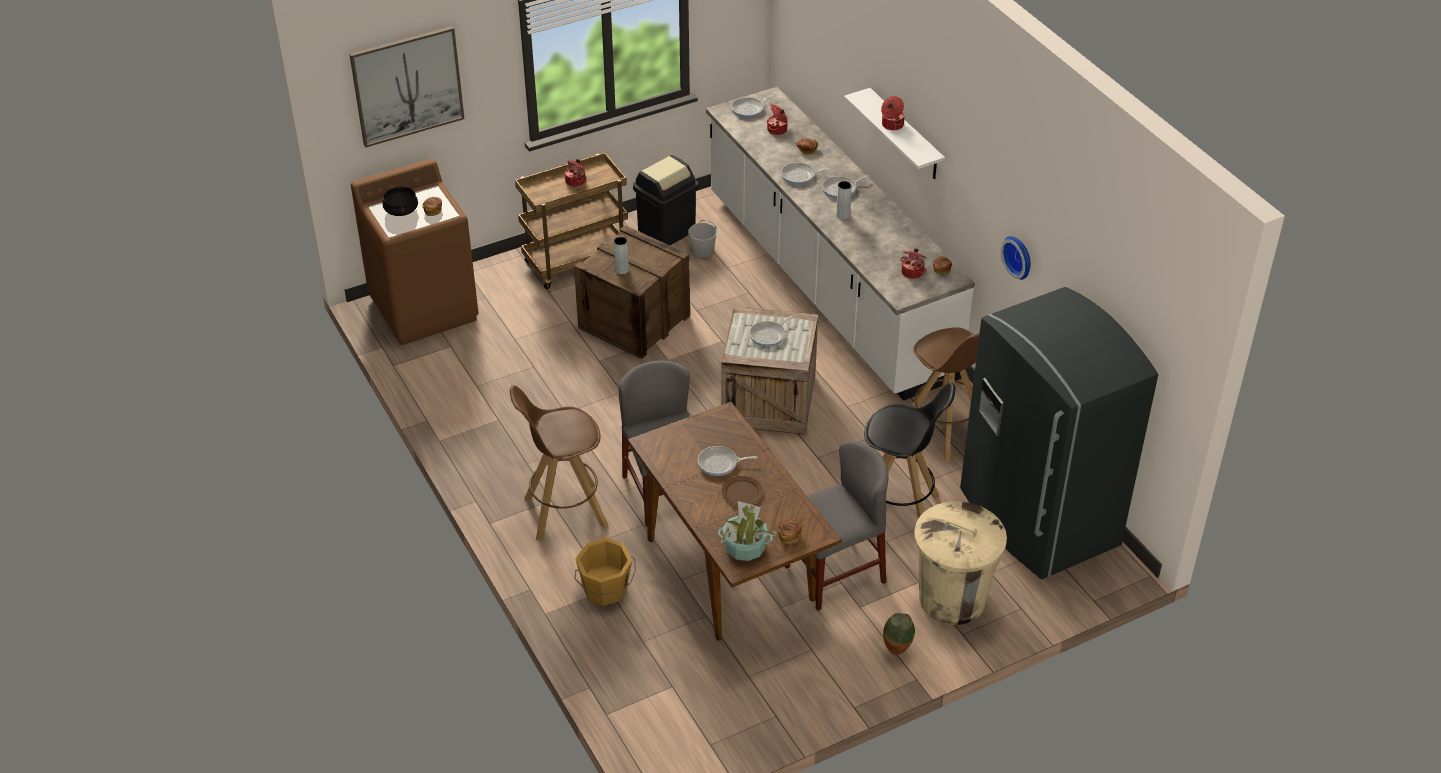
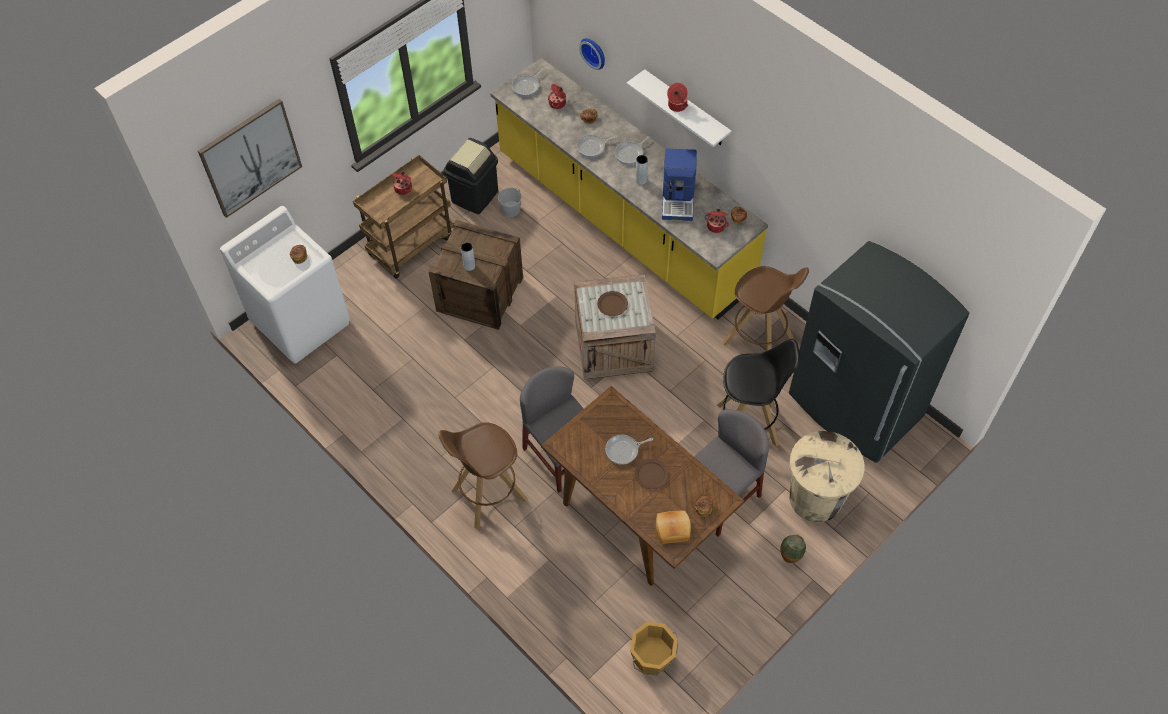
camera: 15 degrees left, 15 degrees up
(401, 210) = (271, 263): black cooking pot -> none
(425, 309) = (301, 322): brown washing machine -> white washing machine
(605, 590) = (547, 561): orange bucket -> orange bucket (652, 658)
(745, 548) = (672, 529): potted plant -> bread
(769, 335) = (612, 304): frying pan -> brown plate
(827, 285) = (622, 221): white counter -> yellow counter
(879, 240) = (678, 199): none -> coffee machine
(1019, 256) = (815, 211): wall clock -> wall clock (594, 52)

